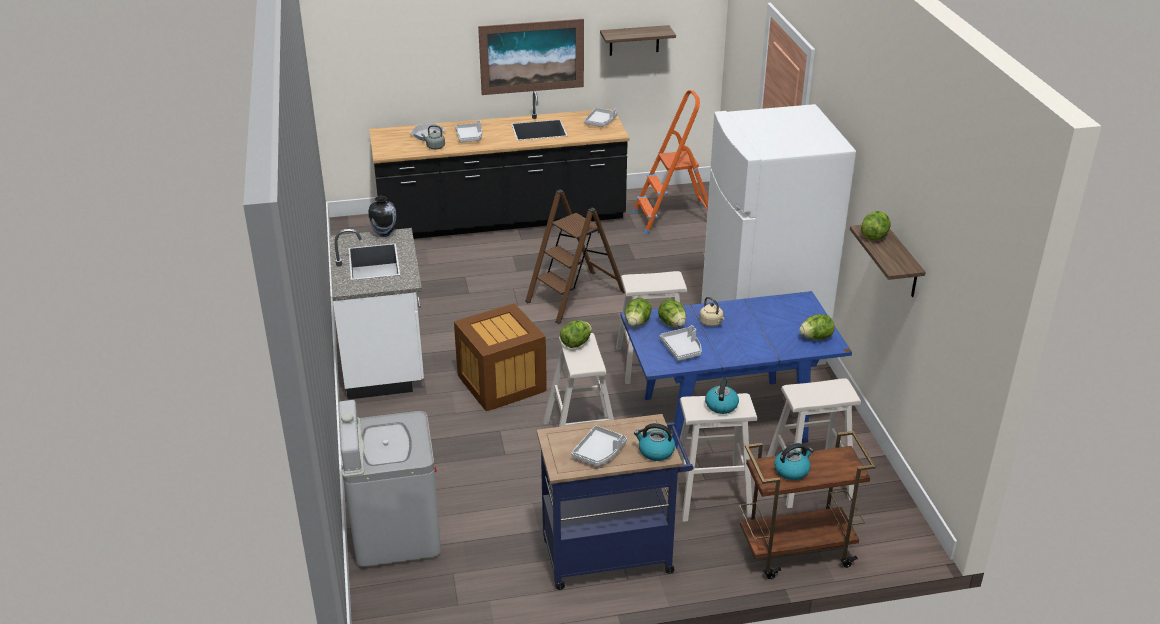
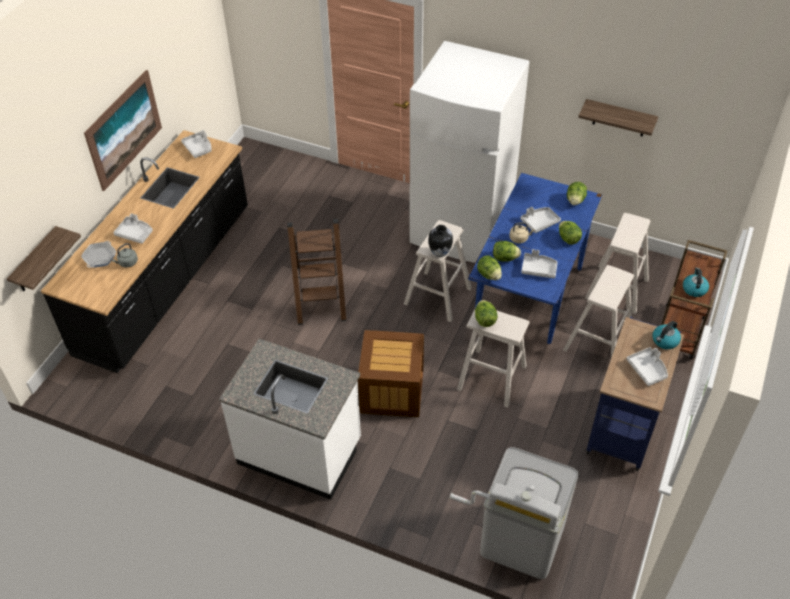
camera: 55 degrees left, 15 degrees up
(384, 234) = (252, 360): vase -> vase (439, 253)
(634, 40) = (179, 63): shelf -> shelf (35, 262)
(673, 218) = (271, 185): orange step ladder -> none
(721, 405) = (611, 284): kettle -> none
(751, 327) = (539, 222): none -> grey tray
(874, 236) = (600, 112): lettuce -> lettuce (568, 239)

